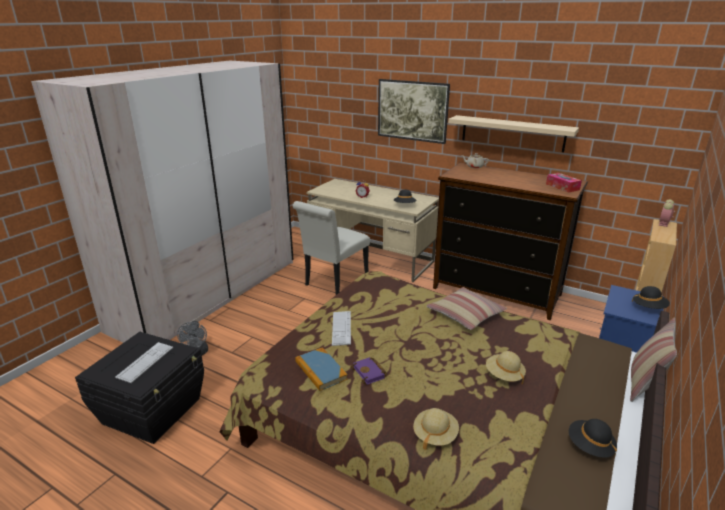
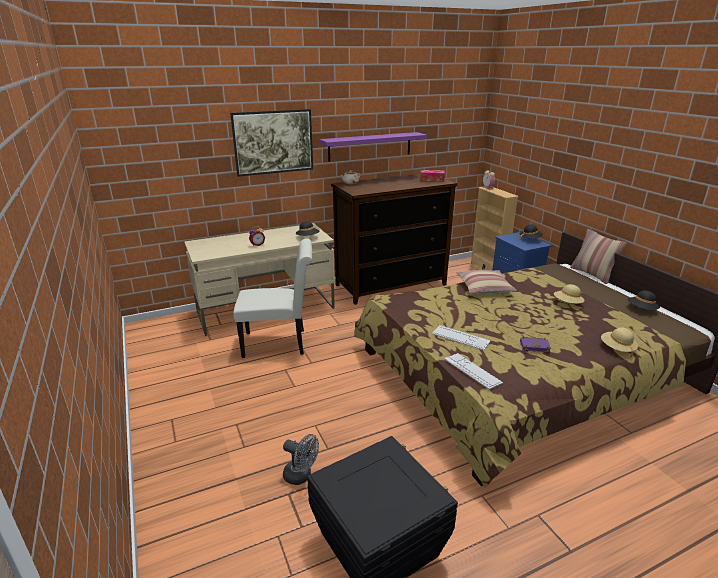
camera: 55 degrees left, 0 degrees up
(145, 362) = (387, 482): keyboard -> keyboard (472, 371)
(209, 293) = (182, 430): beige wardrobe -> none
(320, 370) = (517, 366): book -> none
(334, 282) = (279, 343): white chair -> white chair turned 75 degrees counterclockwise
(512, 133) = (370, 146): beige shelf -> purple shelf

